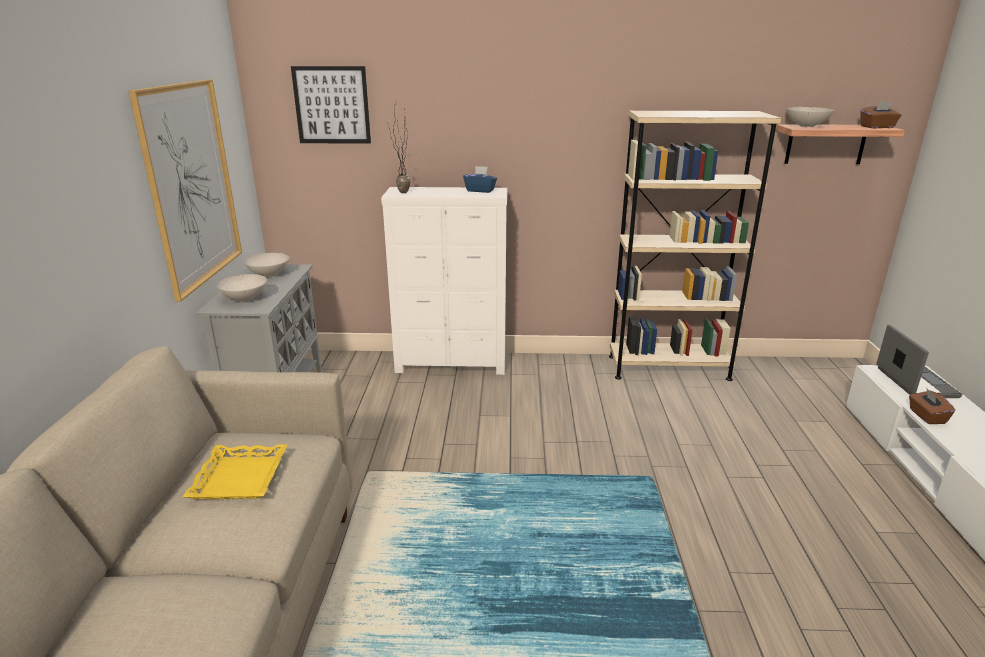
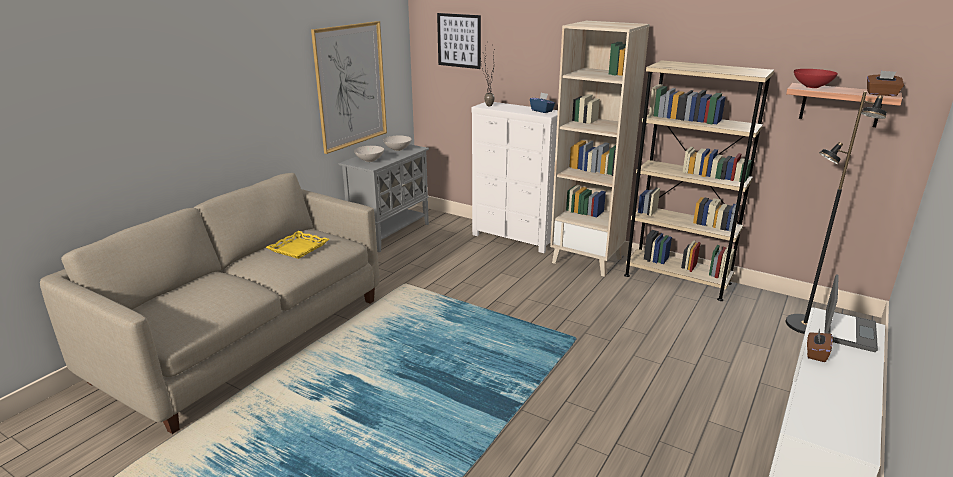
camera: 30 degrees right, 0 degrees up
(560, 370) = (587, 260): none -> beige bookcase
(807, 126) = (812, 87): white bowl -> red bowl
(822, 385) = (804, 325): none -> black floor lamp

